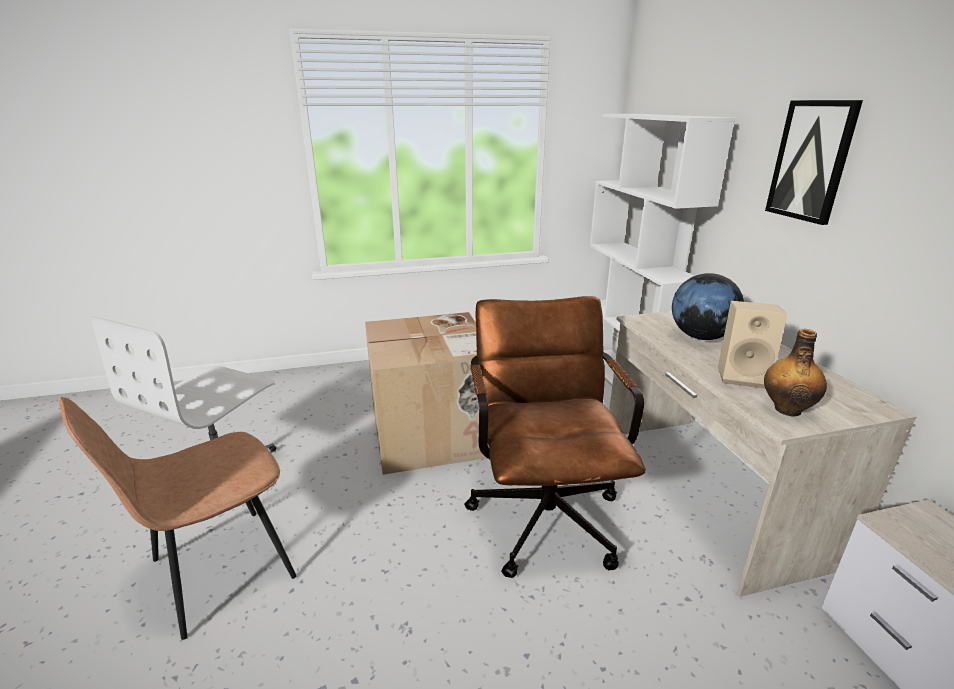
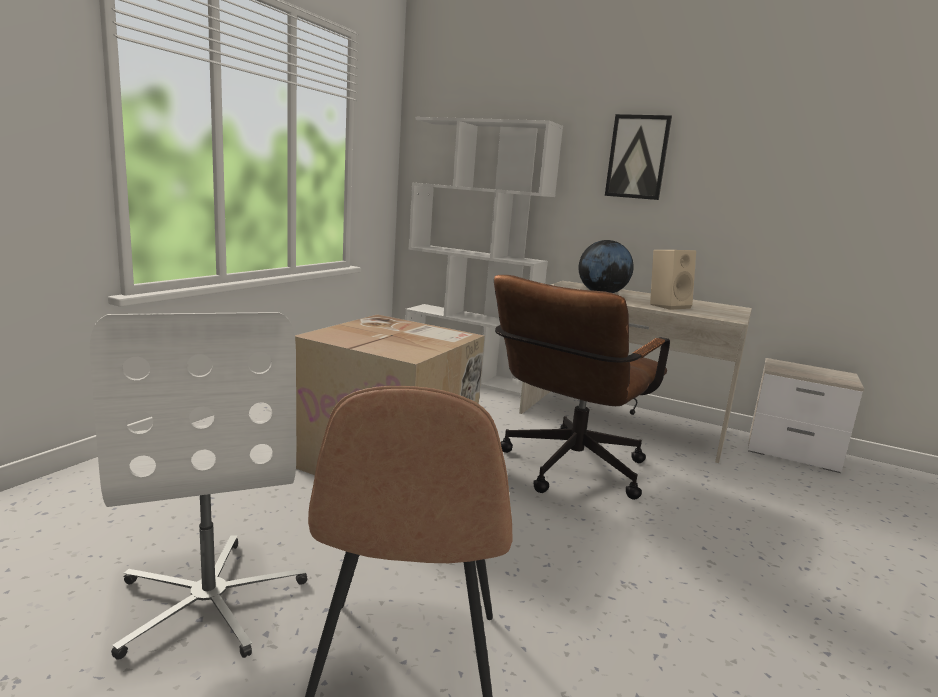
camera: 50 degrees left, 10 degrees down
(543, 509) = (567, 471): brown office chair -> brown office chair turned 90 degrees counterclockwise
(787, 409) = (717, 314): bottle -> none

